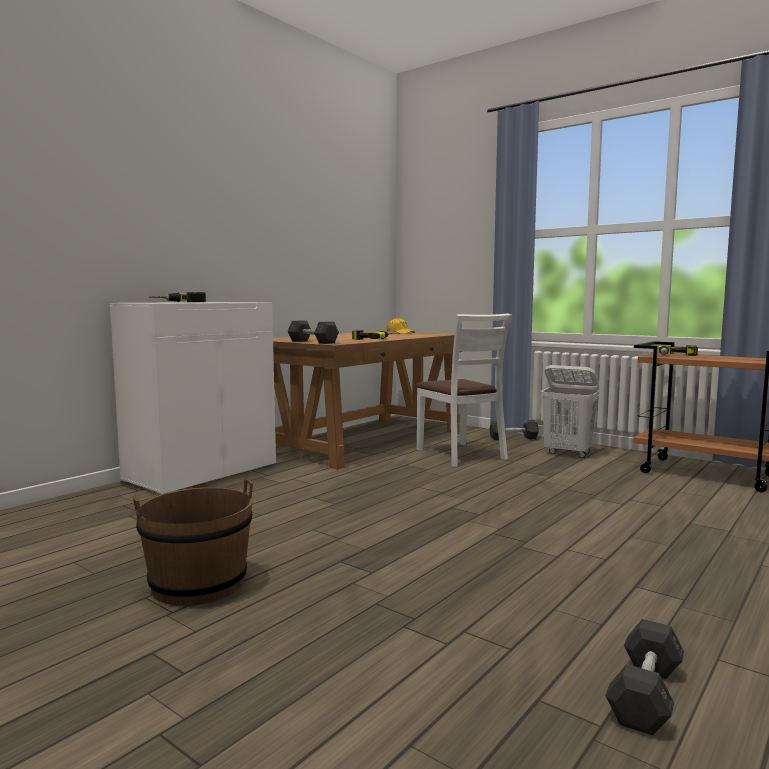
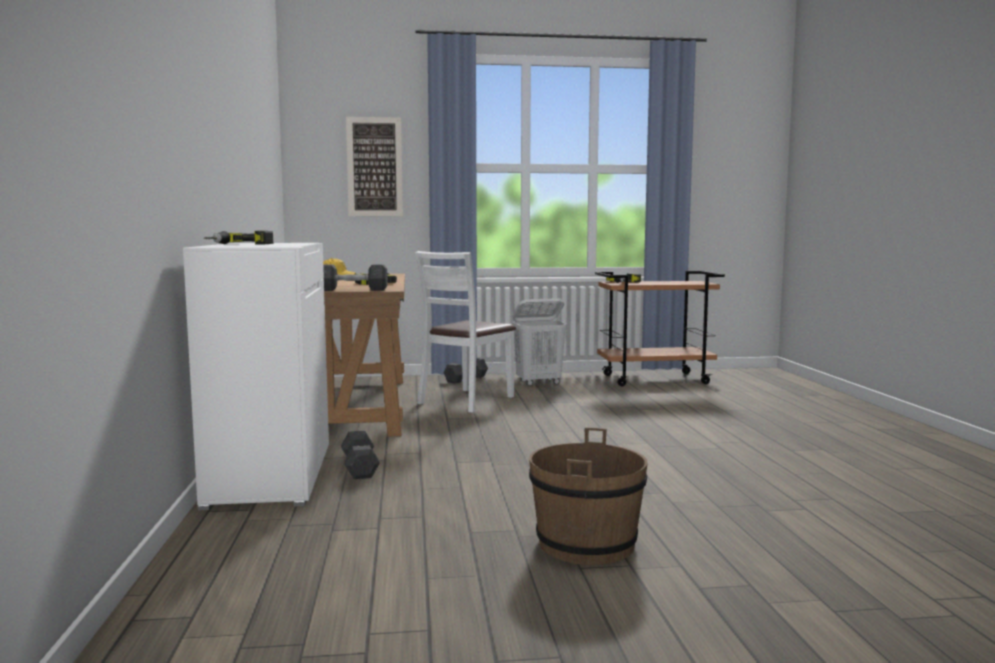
camera: 45 degrees left, 0 degrees up
(458, 239) = (374, 167): none -> picture
(460, 455) = (466, 400): white chair -> white chair turned 105 degrees clockwise
(645, 694) = (916, 492): grey dumbbell -> grey dumbbell (360, 467)

